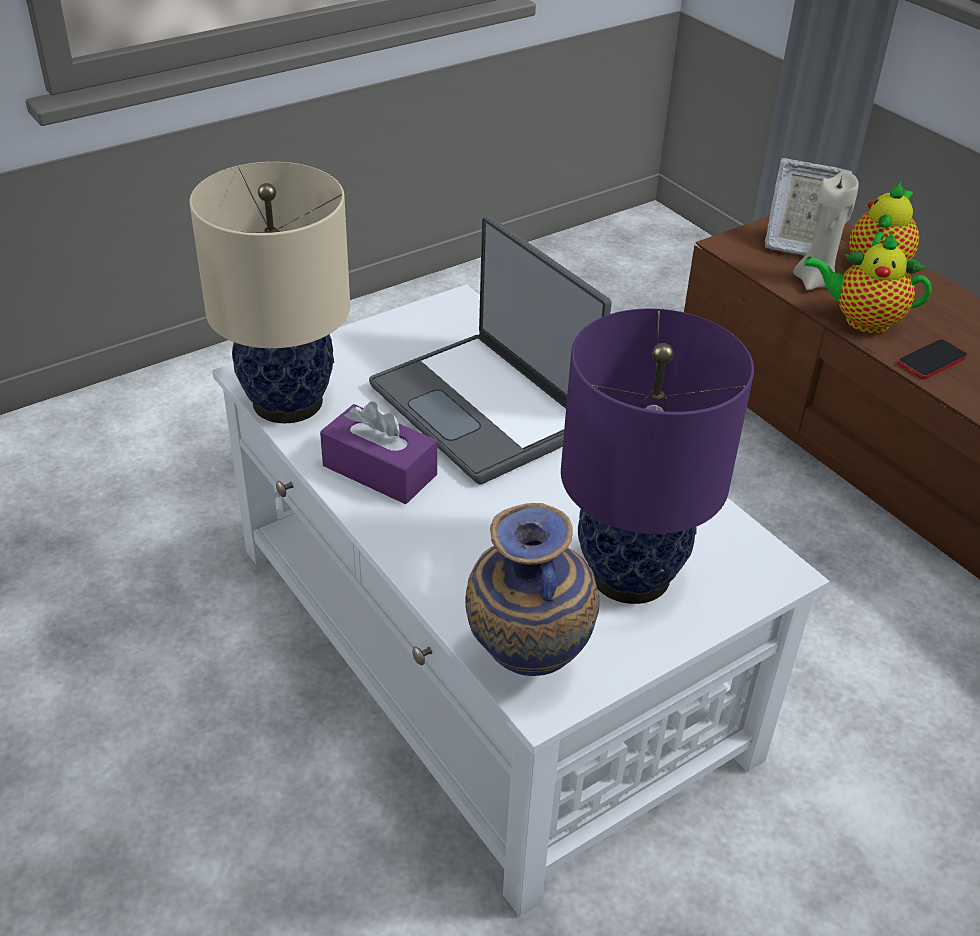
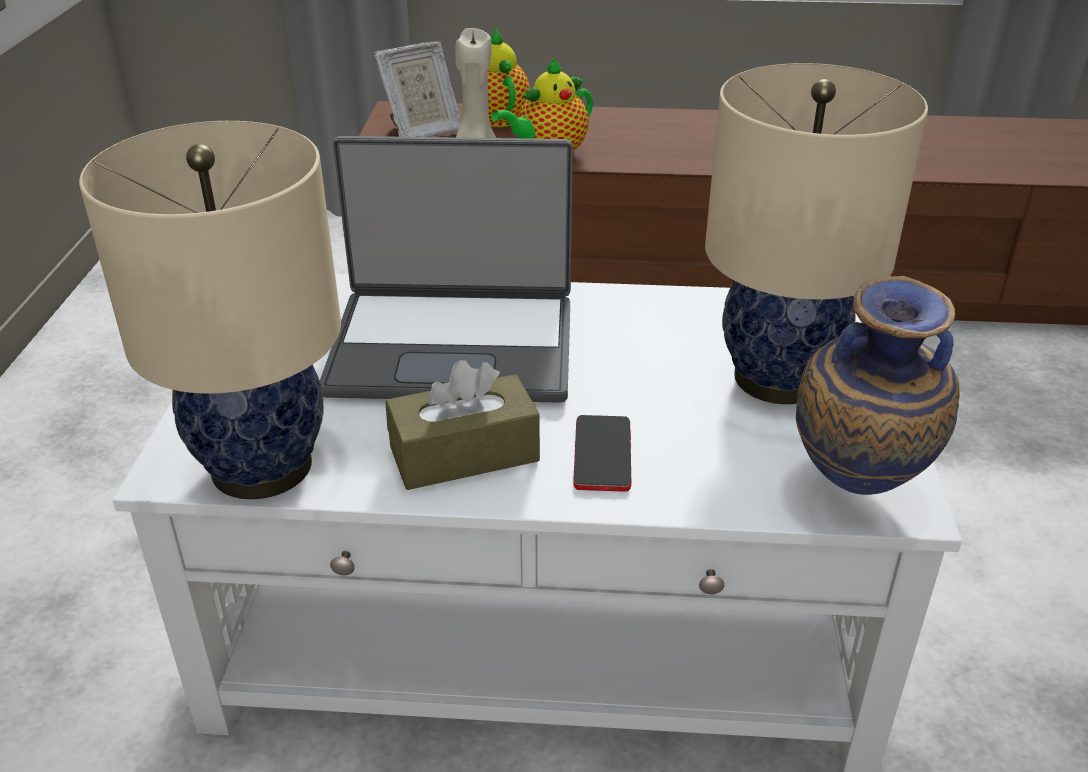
camera: 50 degrees left, 5 degrees down
(379, 470) = (464, 454): purple tissue box -> brown tissue box
(630, 574) = (778, 378): purple table lamp -> beige table lamp
(932, 361) = (630, 155): phone -> phone (602, 455)

